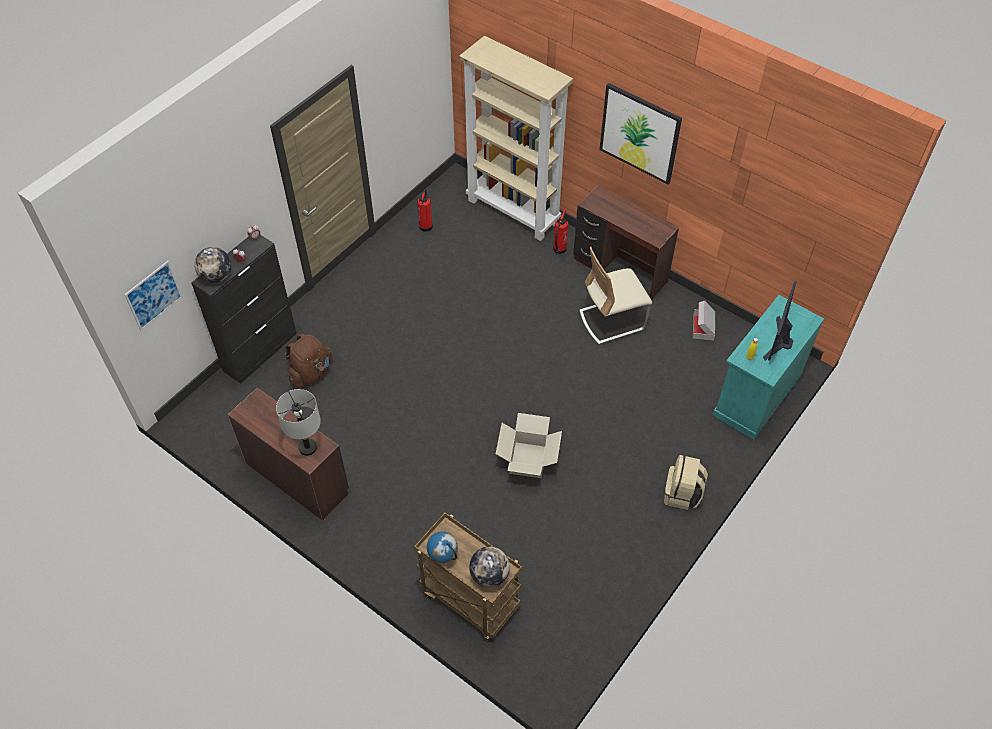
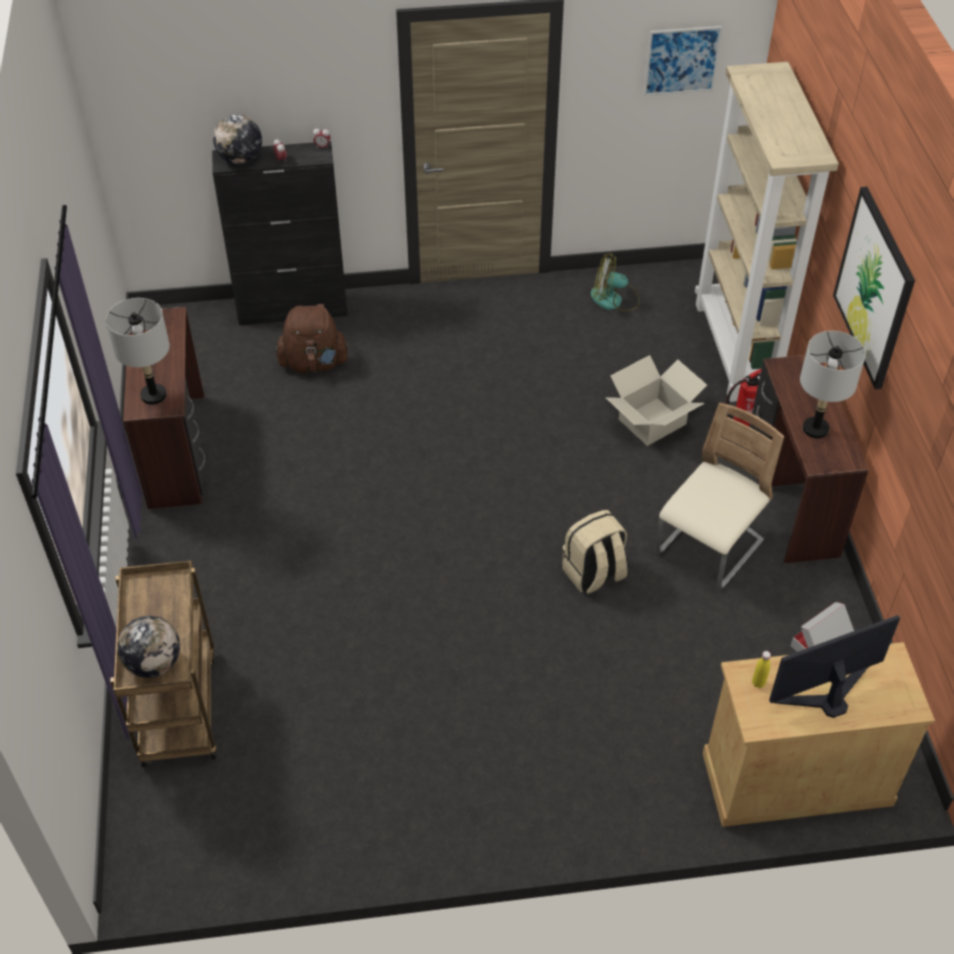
camera: 45 degrees right, 5 degrees down
(153, 295) = (156, 134): picture -> picture (682, 61)
(426, 225) = (614, 300): fire extinguisher -> fan
(443, 557) = (137, 605): globe -> none
(528, 460) = (418, 620): cardboard box -> cardboard box (653, 422)
(612, 320) = (709, 548): beige chair -> beige chair turned 105 degrees clockwise
(637, 223) = (815, 429): none -> grey table lamp
(682, 494) = (546, 809): beige backpack -> beige backpack (593, 574)
(757, 394) = (796, 778): turquoise cabinet -> beige cabinet

